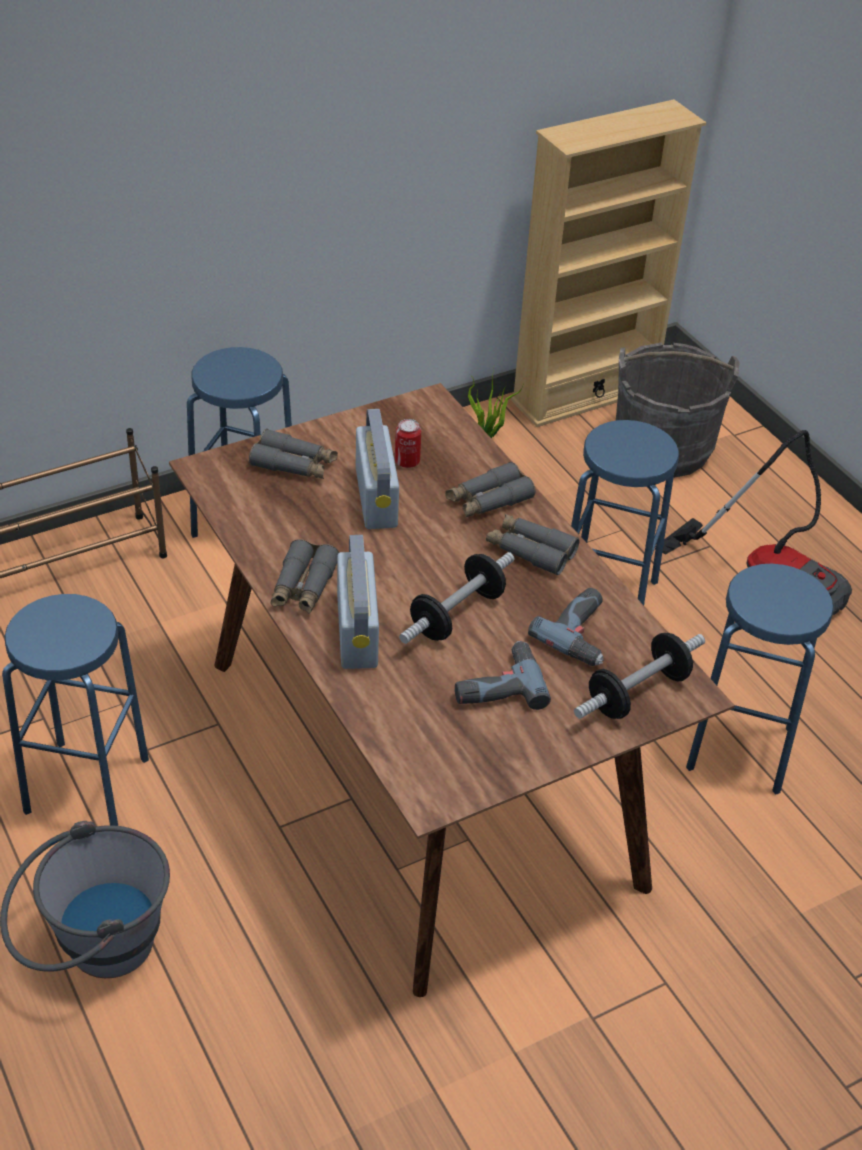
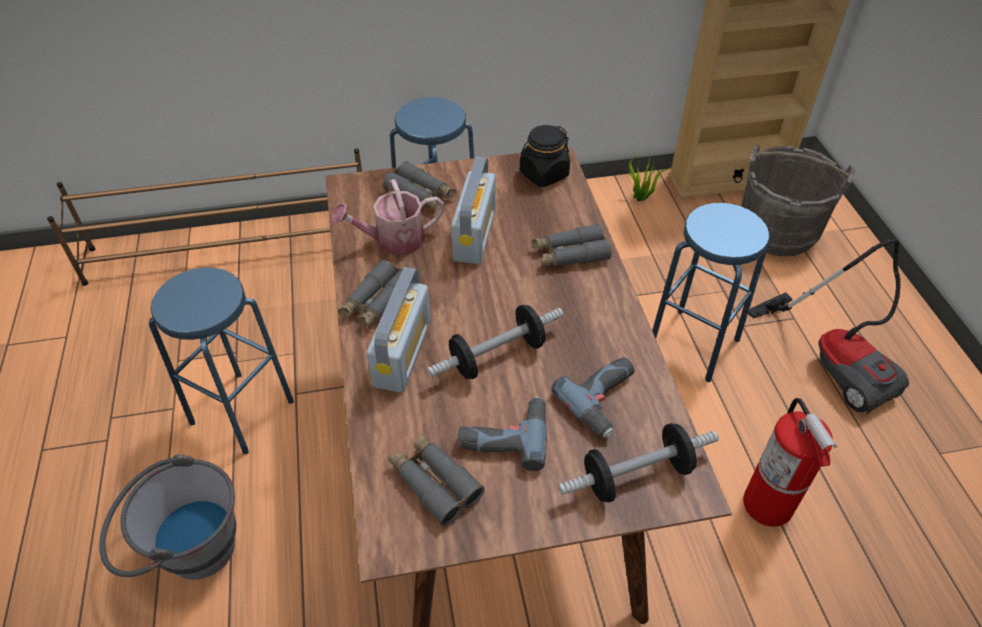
camera: 20 degrees right, 5 degrees up
(288, 520) = (393, 241): none -> watering can
(407, 462) = (514, 208): can -> none
(423, 419) = (543, 174): none -> black jar
(530, 550) = (588, 308): grey binoculars -> grey binoculars (434, 483)
(740, 748) = (768, 505): blue stool -> fire extinguisher

